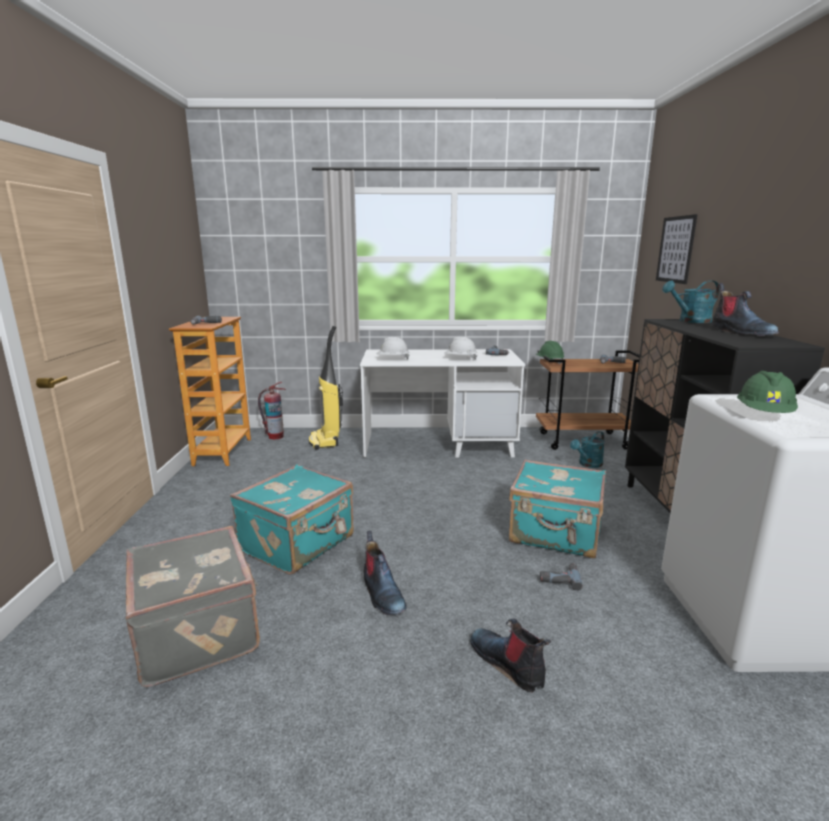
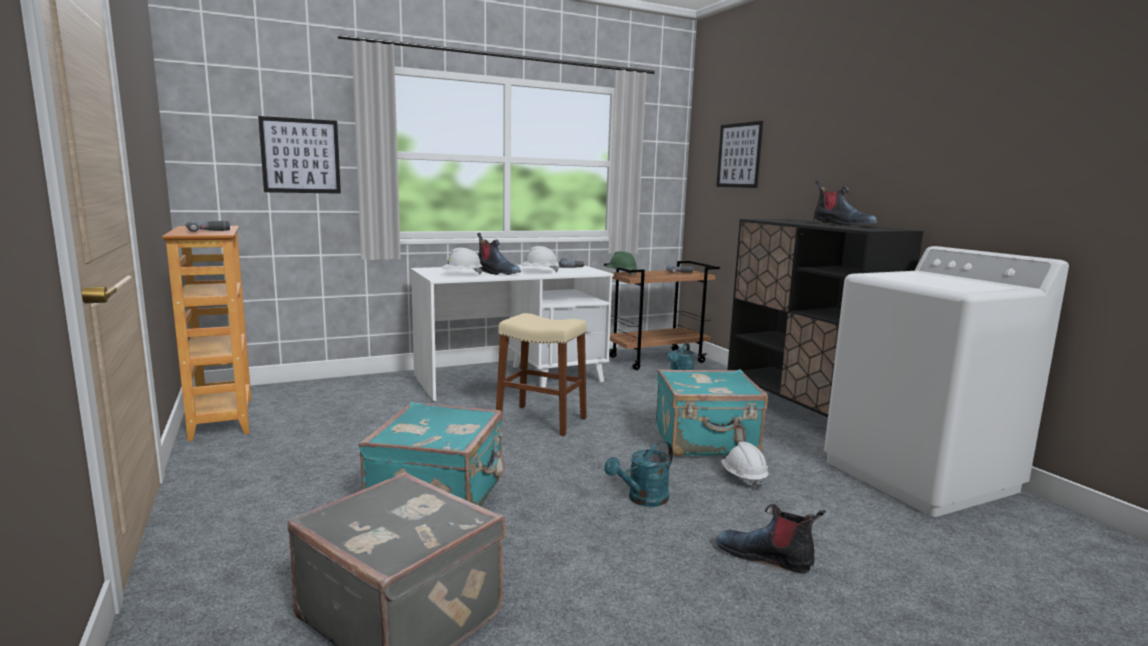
camera: 25 degrees left, 5 degrees down
(275, 436) = (286, 393): fire extinguisher -> none
(290, 262) = (300, 156): none -> picture
(325, 441) = (364, 390): vacuum cleaner -> none
(382, 594) = (588, 527): boot -> boot (496, 273)
(430, 487) = (541, 420): none -> beige stool
(559, 578) = (743, 478): power drill -> white hard hat
(690, 321) = (781, 219): turquoise watering can -> turquoise watering can (642, 499)
(764, 414) = (923, 282): green hard hat -> none

